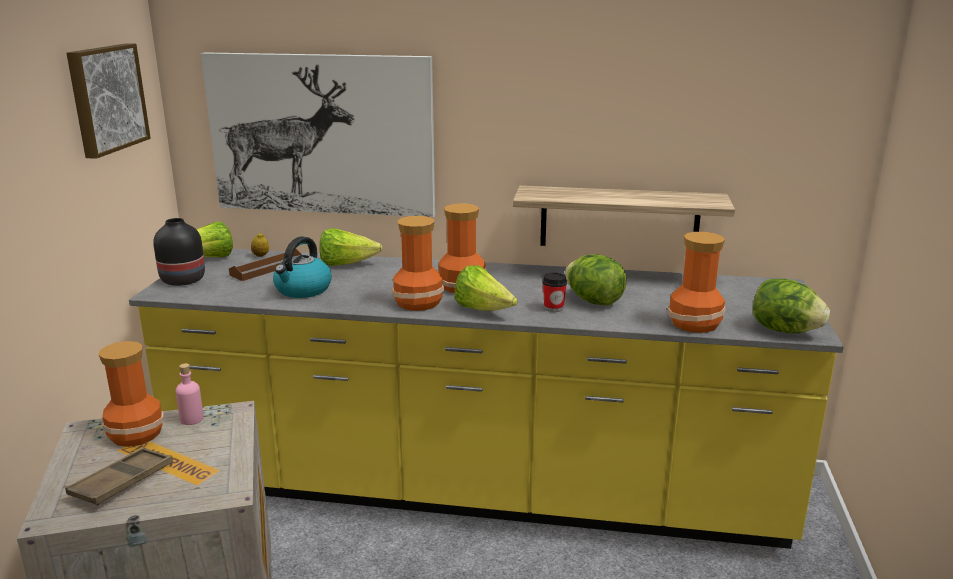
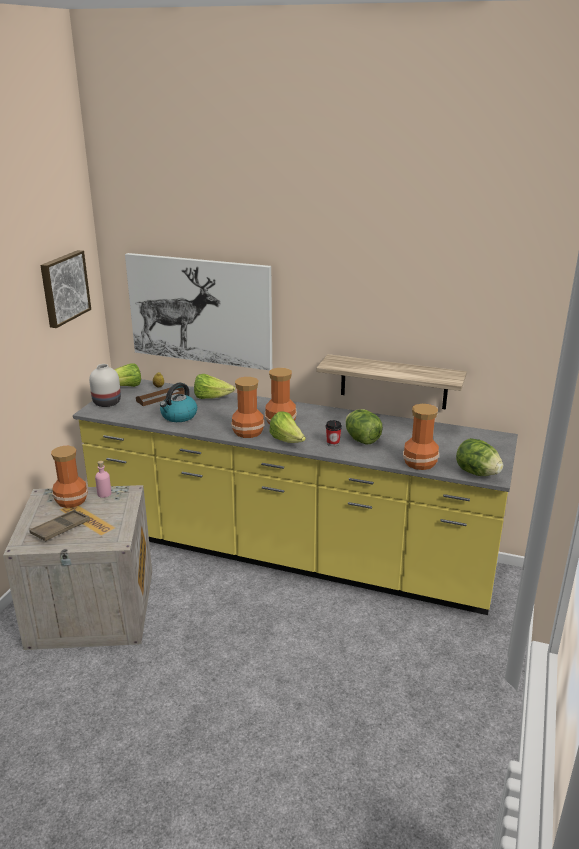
camera: 10 degrees right, 5 degrees up
(183, 280) = (107, 403): black vase -> white vase

